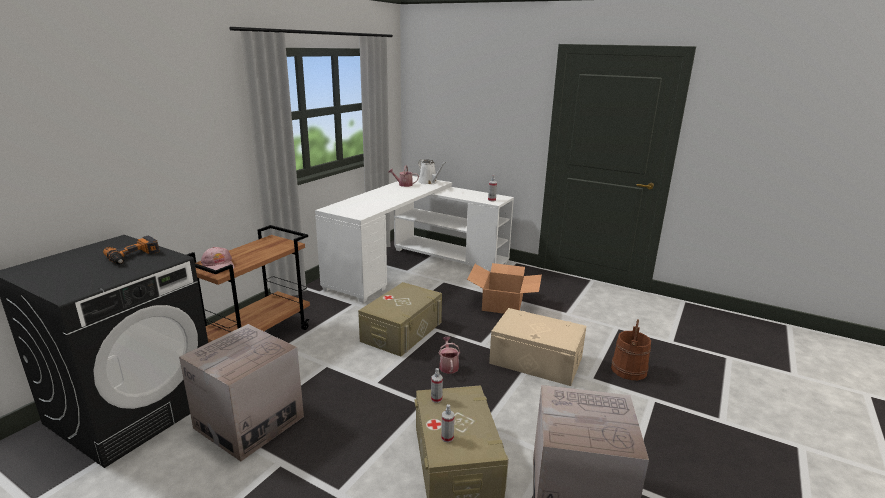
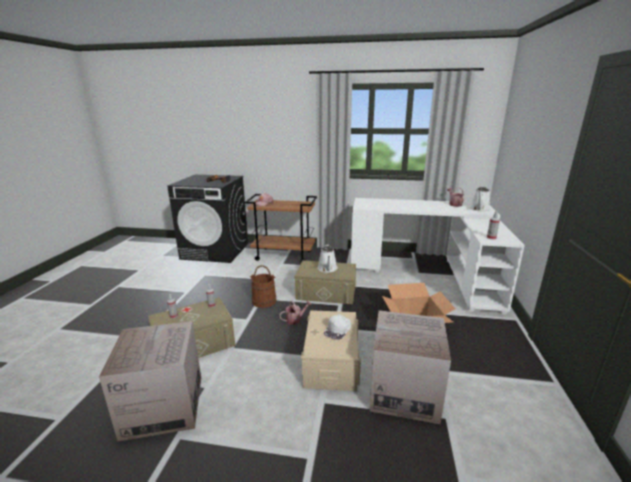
camera: 70 degrees right, 0 degrees up
(249, 422) = (214, 276): cardboard box -> cardboard box (404, 391)
(401, 300) = (327, 269): none -> white watering can
(537, 323) = (338, 329): none -> white cap
(628, 369) = (357, 431): brown bucket -> brown bucket (264, 301)

